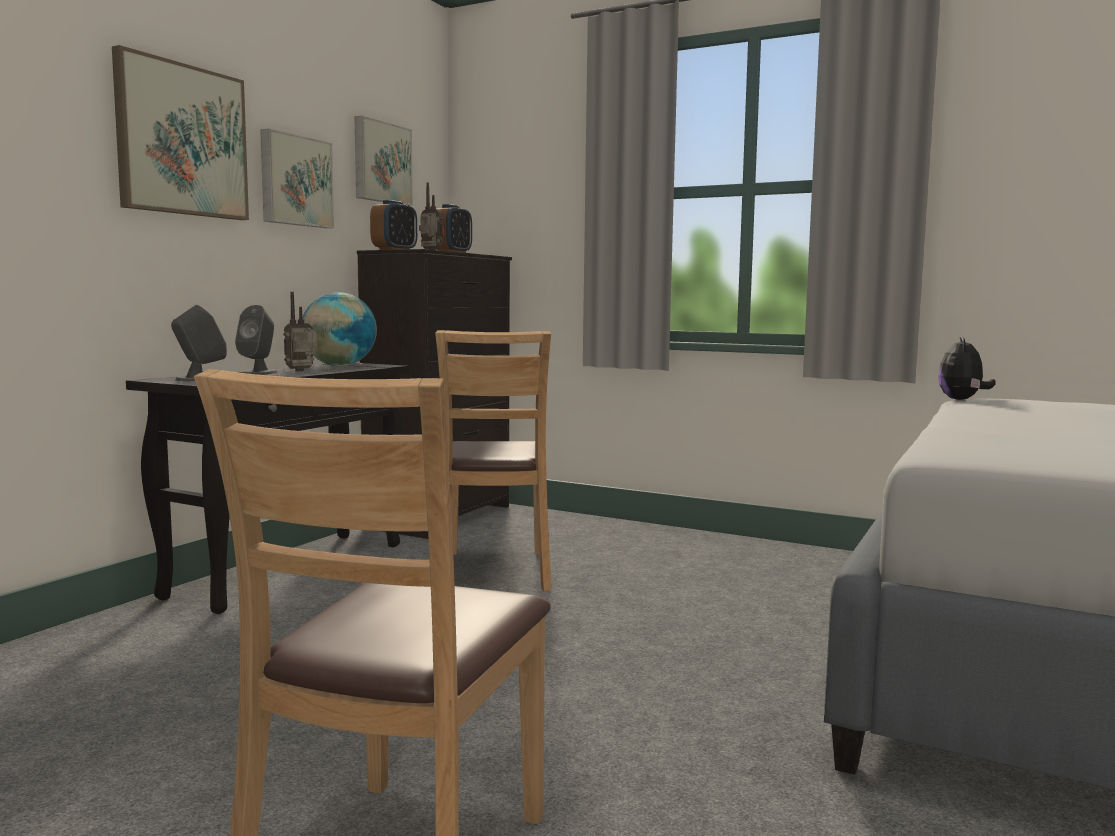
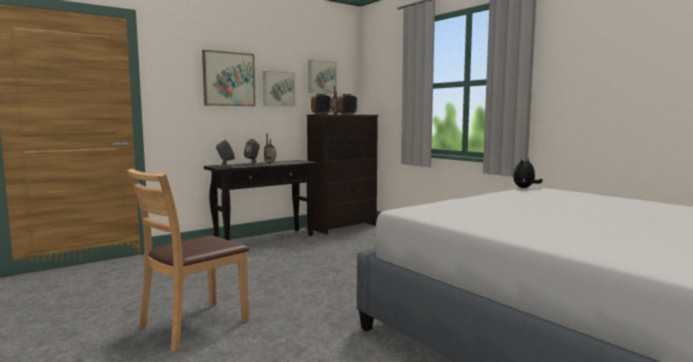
camera: 25 degrees right, 0 degrees up
(339, 366) = (290, 161): globe -> none
(494, 571) = (335, 249): brown chair -> none

